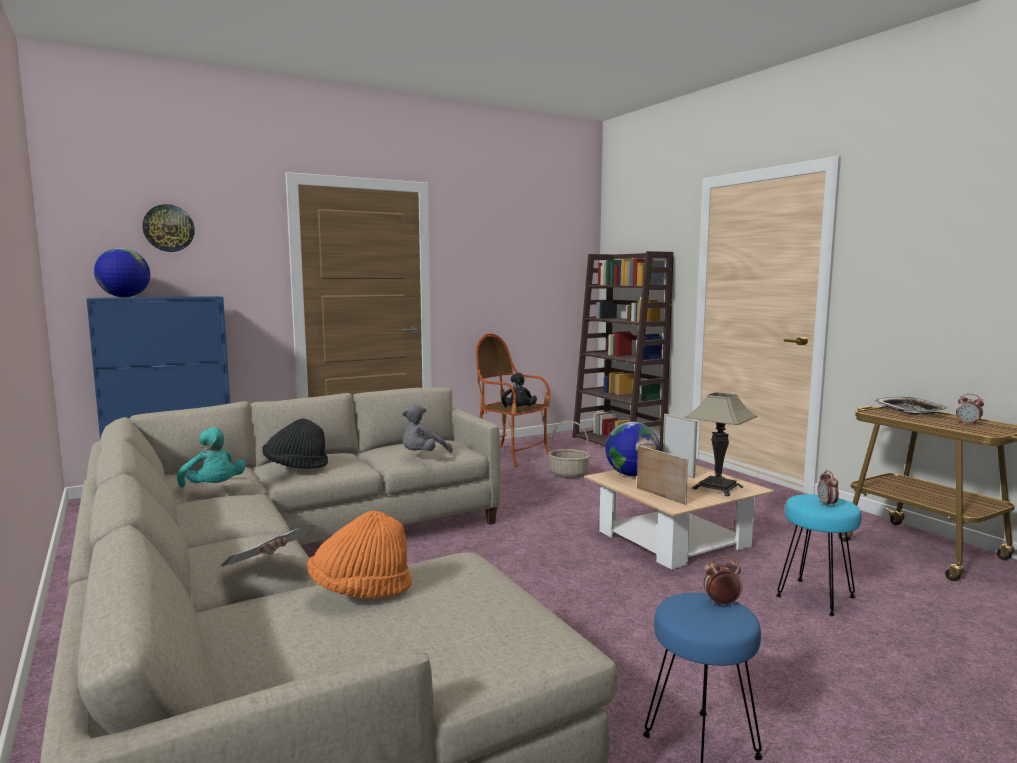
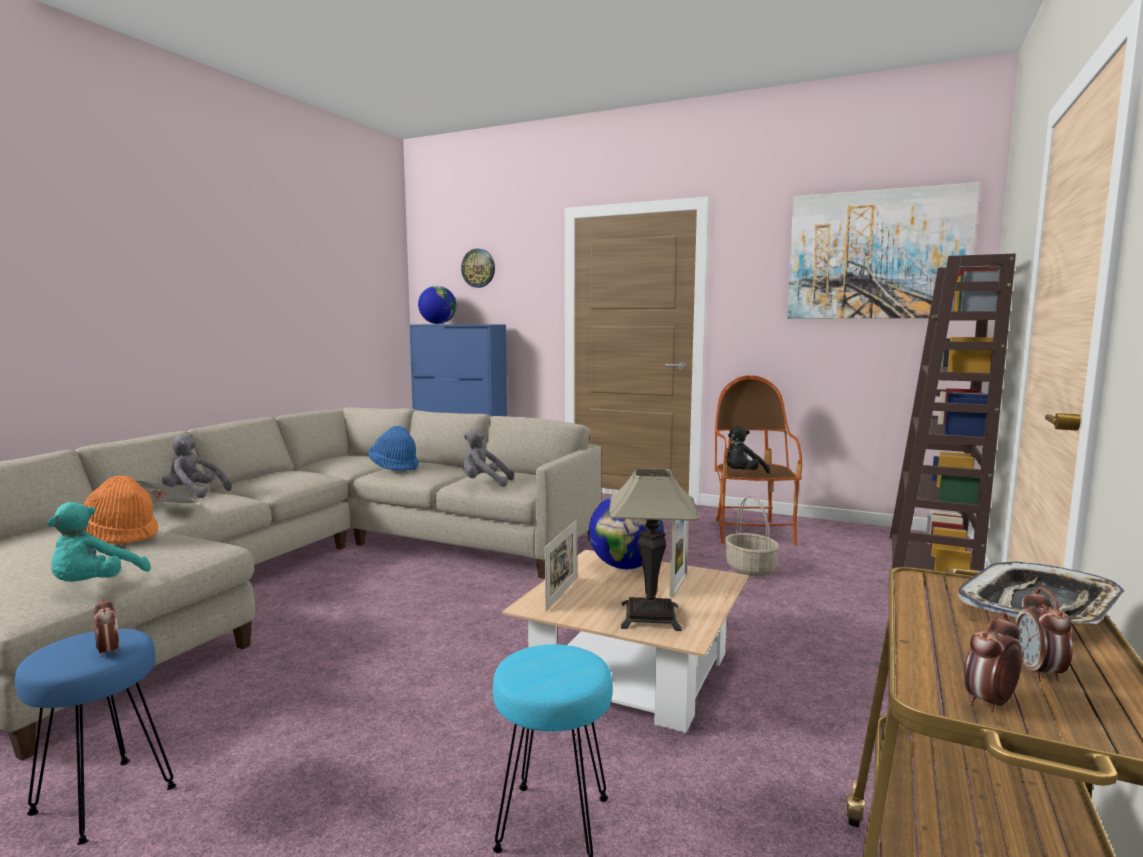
camera: 55 degrees right, 0 degrees up
(200, 552) = (194, 494): none -> grey plush toy
(214, 488) = (326, 467): turquoise plush toy -> turquoise plush toy (95, 586)
(295, 467) = (394, 467): black hat -> blue hat
(542, 242) = (877, 255): none -> picture
(827, 504) = (542, 670): alarm clock -> alarm clock (989, 703)

